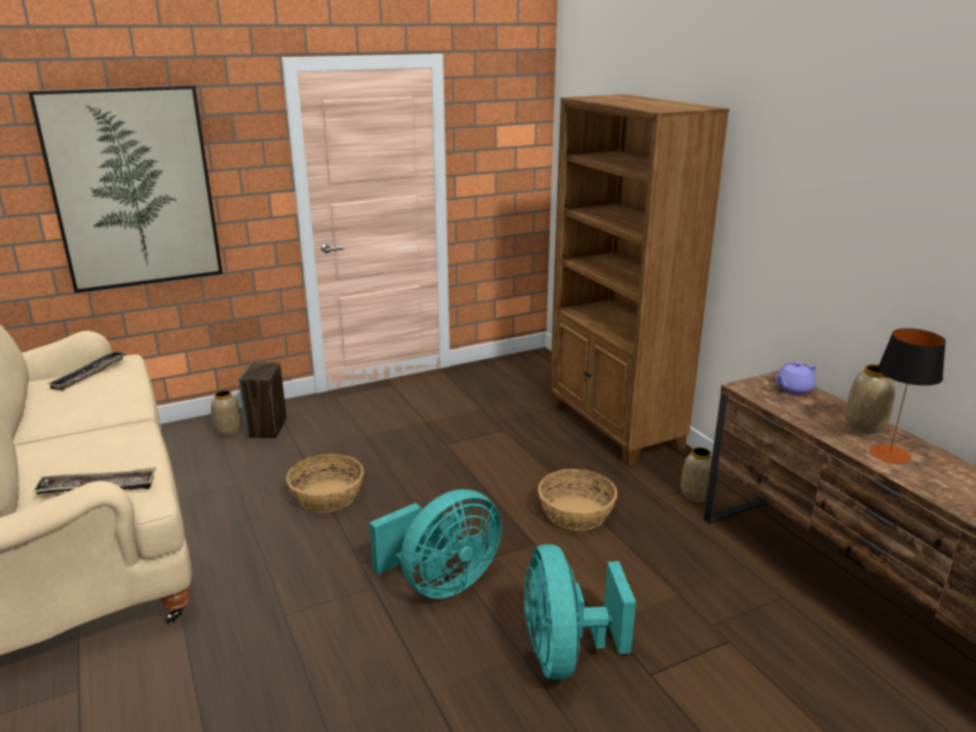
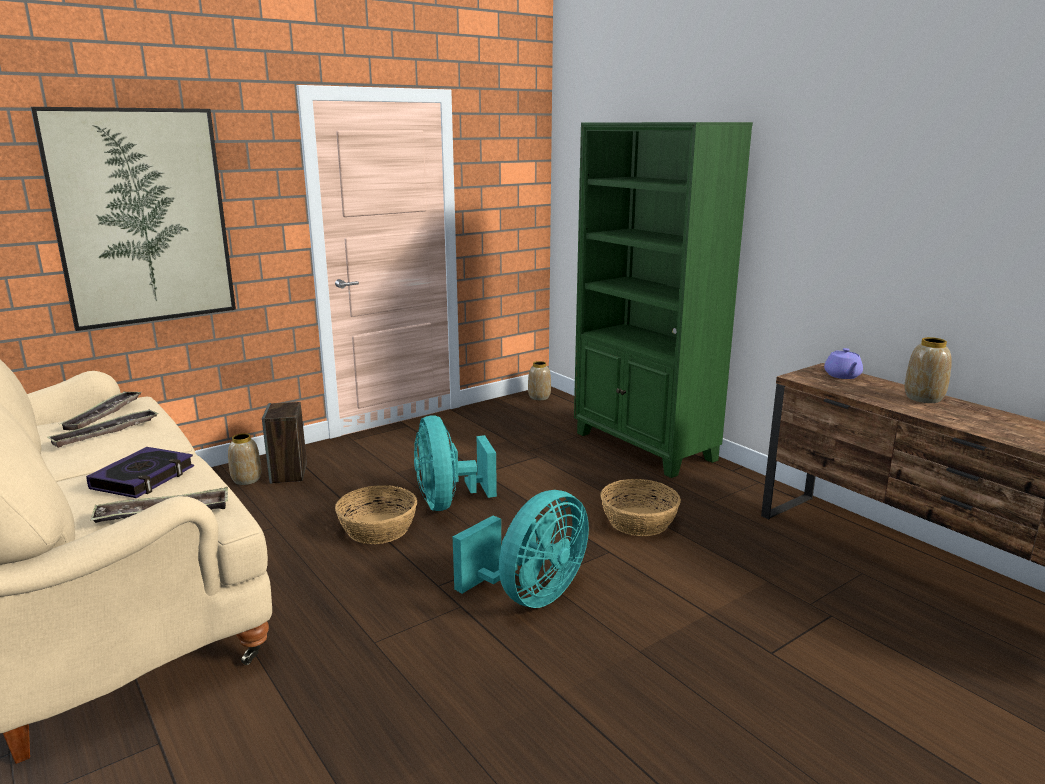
camera: 10 degrees left, 5 degrees down
(83, 395) = (105, 432): none -> tray
(95, 448) = (143, 478): none -> book
(565, 654) = (681, 644): turquoise fan -> turquoise fan (448, 502)
(615, 428) = (644, 447): brown bookcase -> green bookcase
(695, 494) = (744, 496): vase -> vase (539, 397)
(792, 389) = (842, 376): purple teapot -> purple teapot turned 45 degrees counterclockwise
(889, 454) = (959, 416): table lamp -> none

